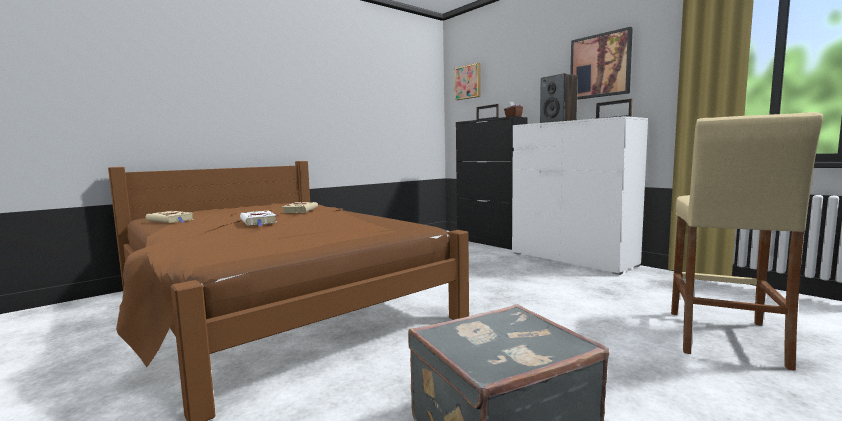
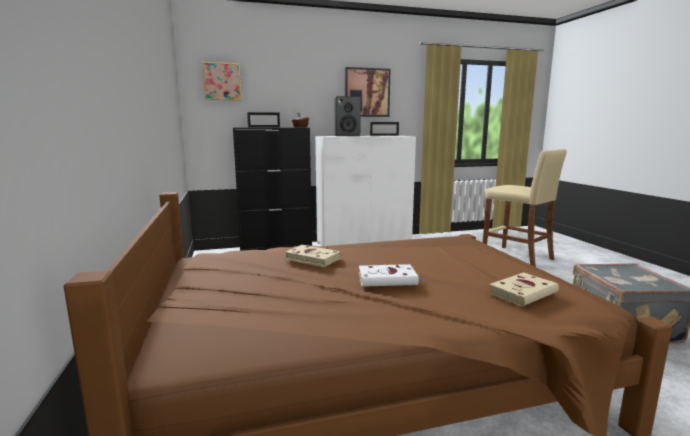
camera: 65 degrees left, 5 degrees up
(171, 220) = (273, 335): beige book -> beige book (523, 293)

